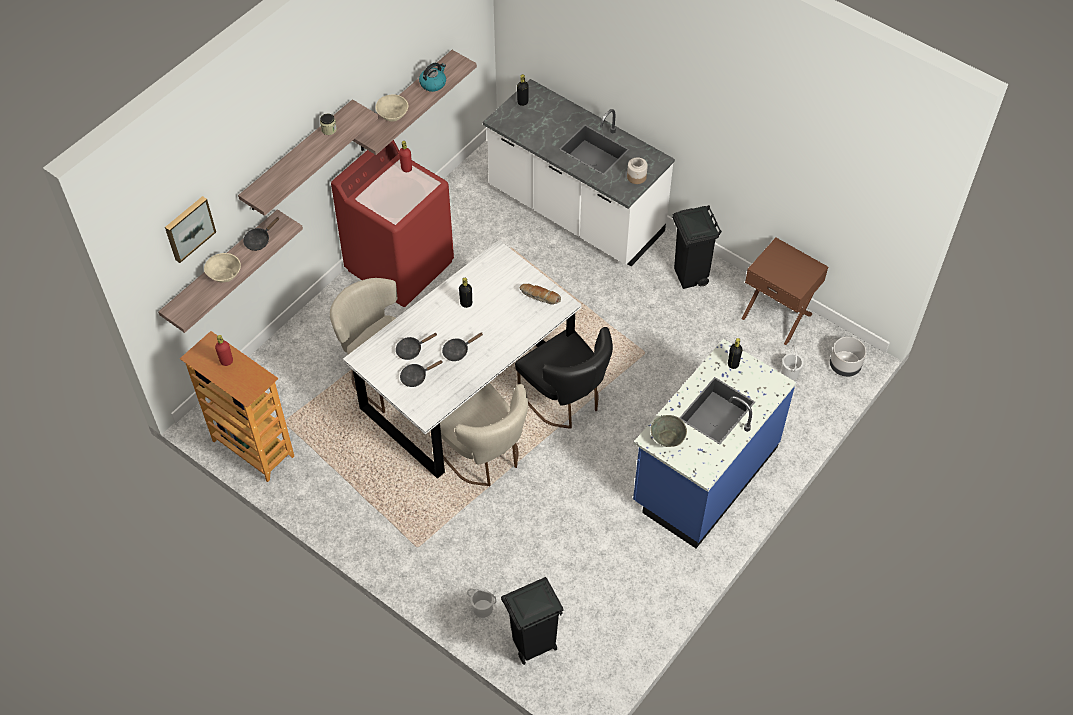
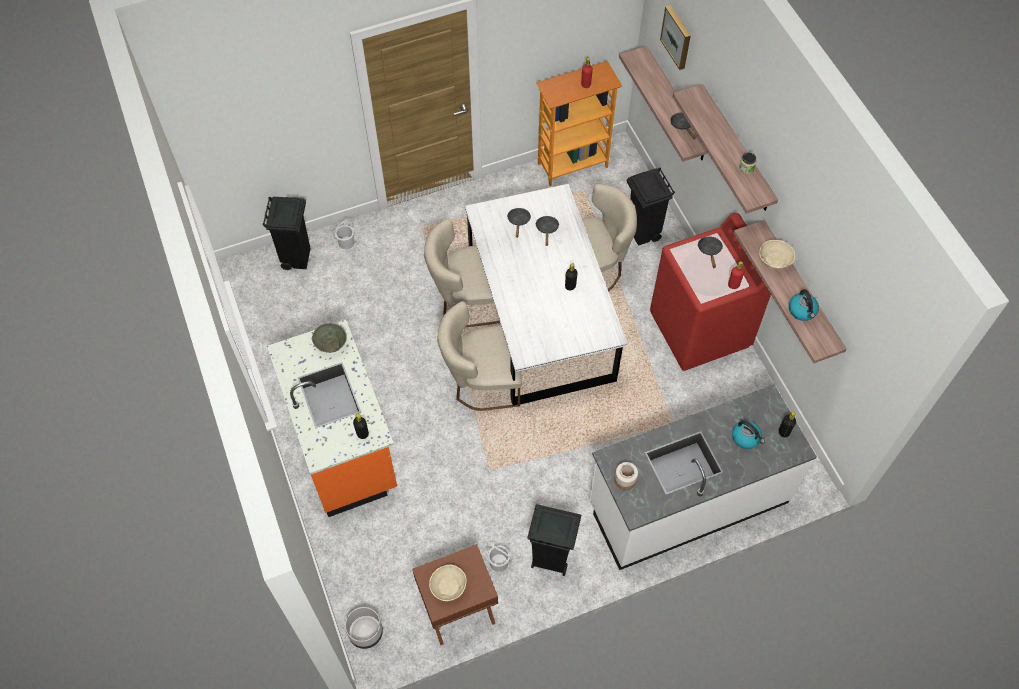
camera: 120 degrees right, 5 degrees up
(224, 275) = (658, 93): beige bowl -> beige bowl (448, 586)
(312, 350) = (643, 233): none -> black trash can
(458, 351) = (525, 259): black frying pan -> black frying pan (710, 250)
(539, 297) = (543, 342): bread -> none
(544, 121) = (746, 438): none -> kettle
(566, 400) = (481, 382): black chair -> beige chair
(704, 475) = (344, 444): blue counter -> orange counter
(790, 372) = (391, 578): white bucket -> white bucket (498, 563)

